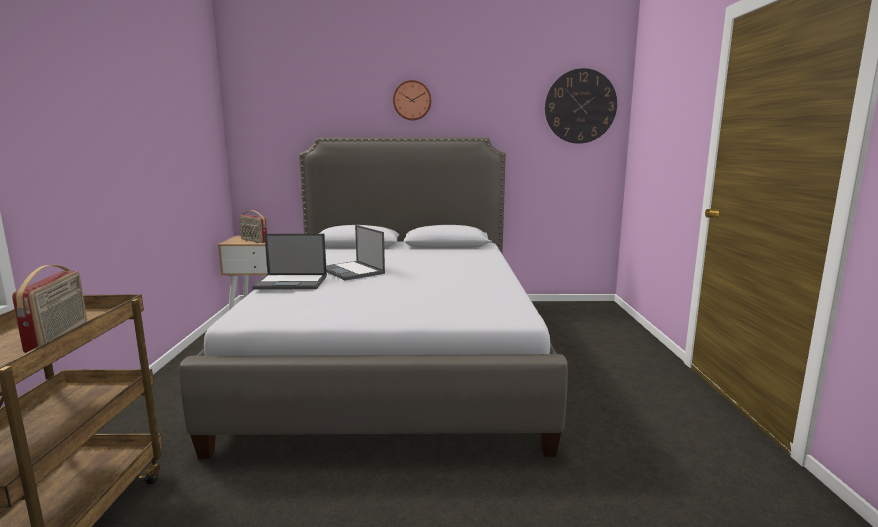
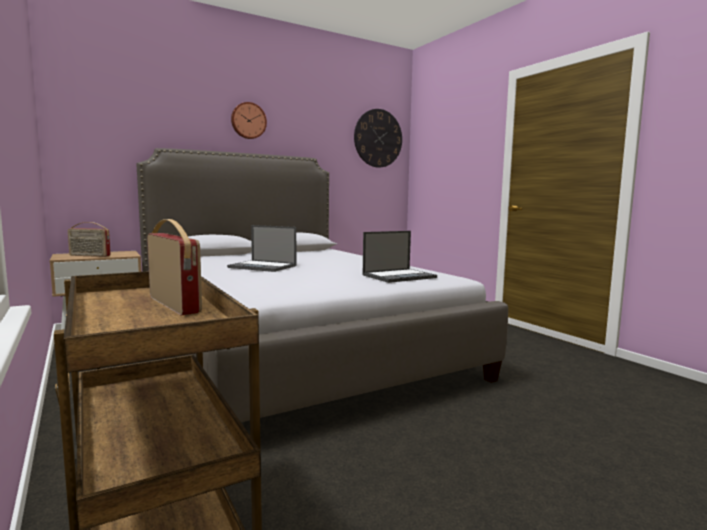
camera: 30 degrees left, 5 degrees down
(292, 282) = (230, 275): laptop -> laptop (399, 276)

